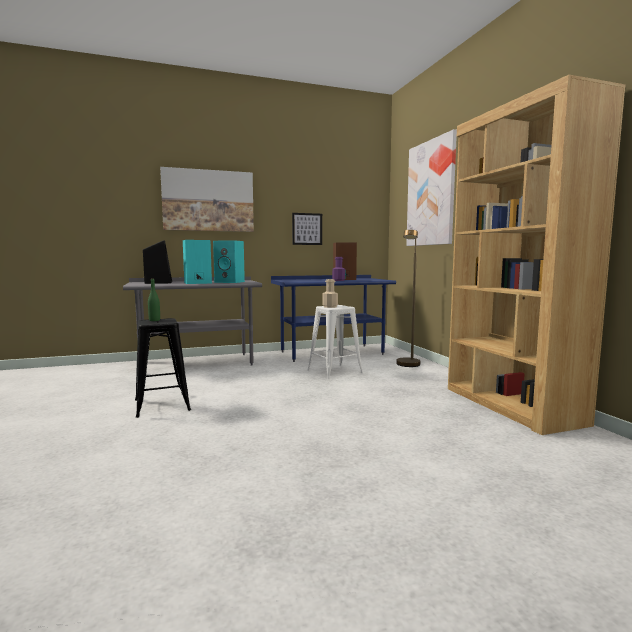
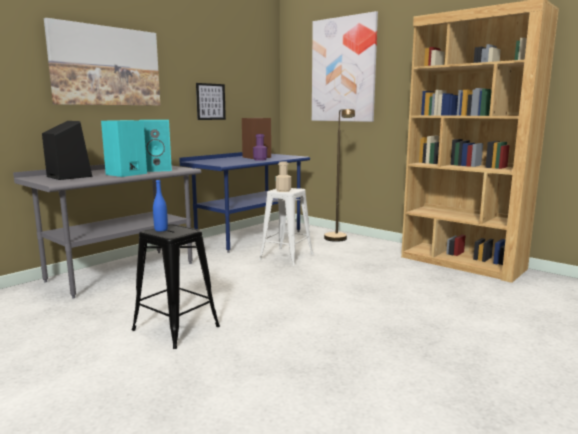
camera: 30 degrees left, 5 degrees up
(154, 320) = (161, 230): green bottle -> blue bottle

